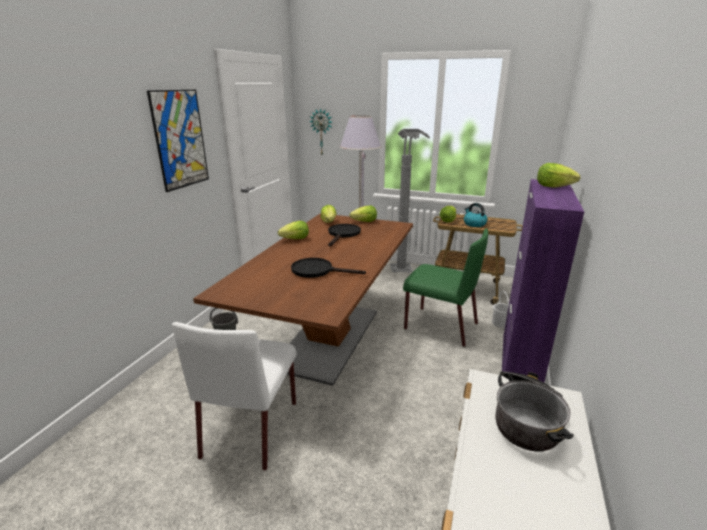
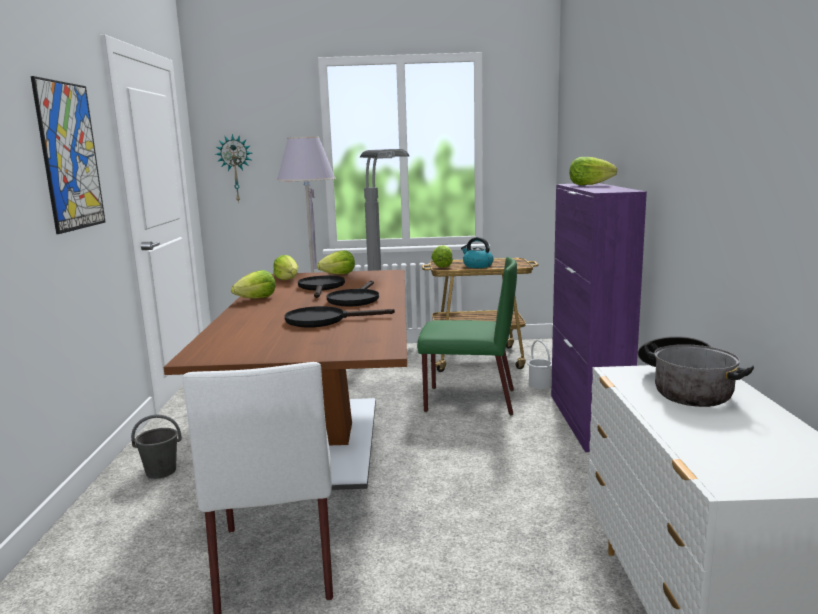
camera: 20 degrees left, 10 degrees down
(354, 251) = (355, 299): none -> black frying pan

